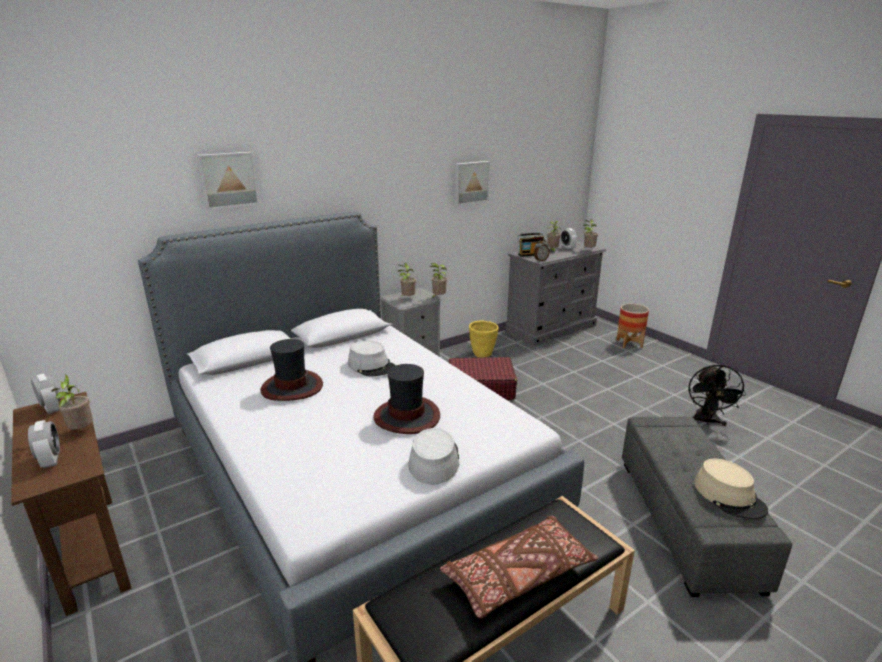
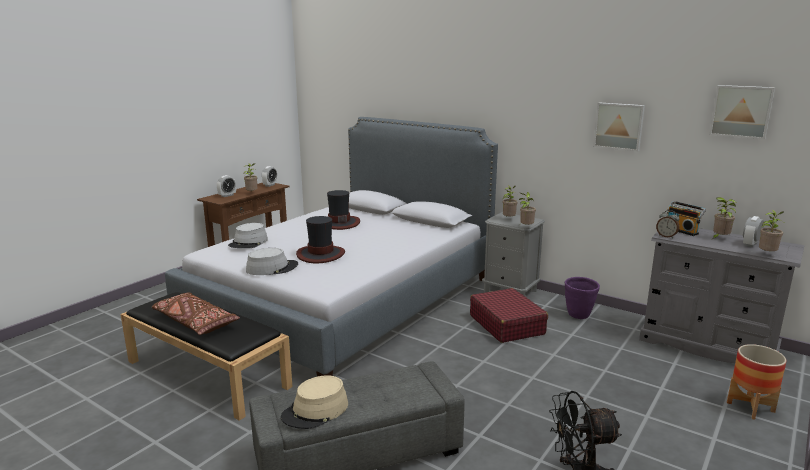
camera: 70 degrees right, 5 degrees down
(228, 180) = (404, 88): picture -> picture (741, 111)
(371, 366) = (386, 235): grey hat -> grey hat (248, 243)
(482, 354) = (579, 315): yellow planter -> purple planter

